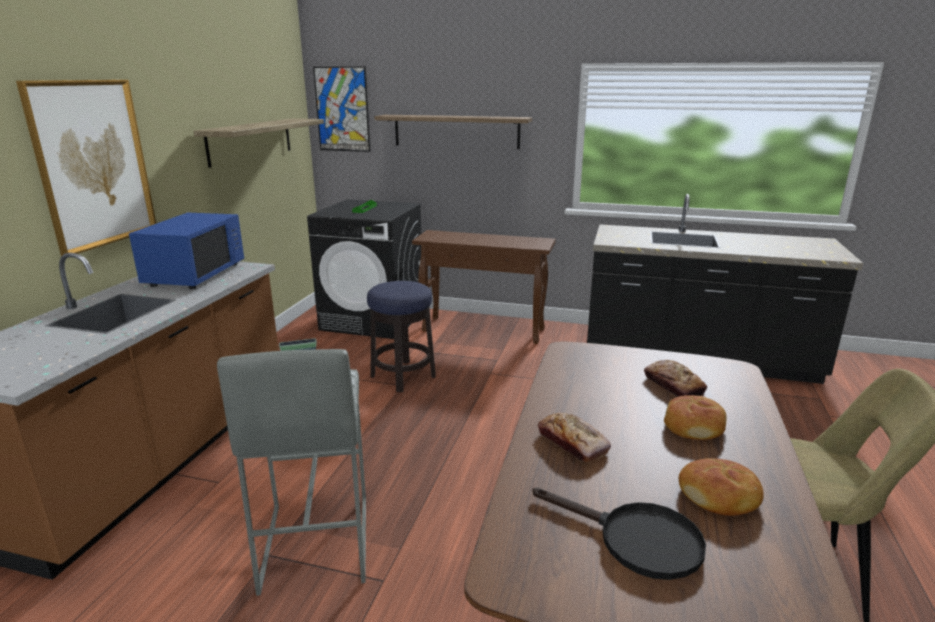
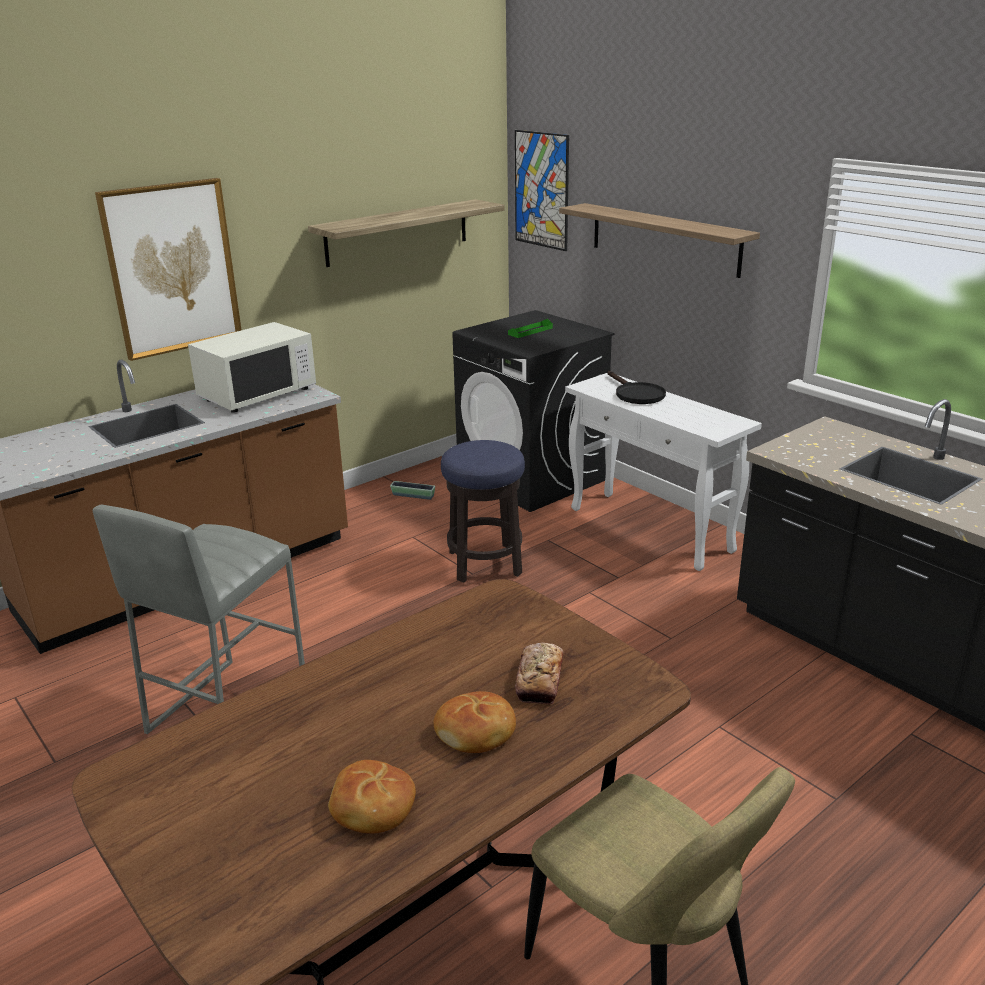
camera: 35 degrees right, 5 degrees up
(195, 274) = (257, 394): blue microwave -> white microwave
(484, 330) = (651, 530): brown console table -> white console table
(572, 443) = (334, 697): bread -> none
(636, 540) = (241, 803): black frying pan -> black frying pan (636, 394)

